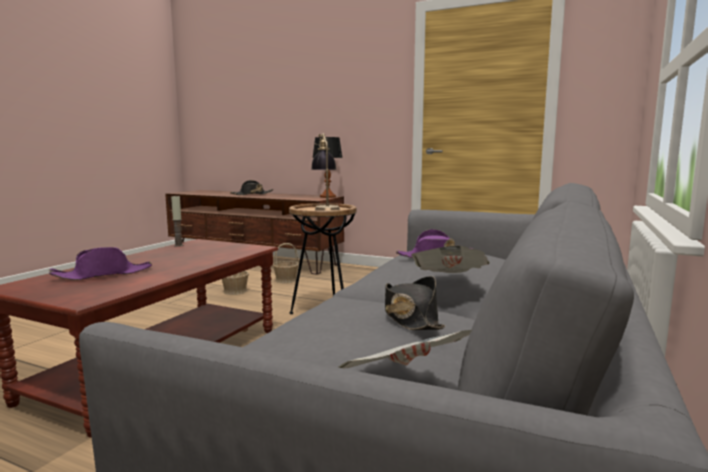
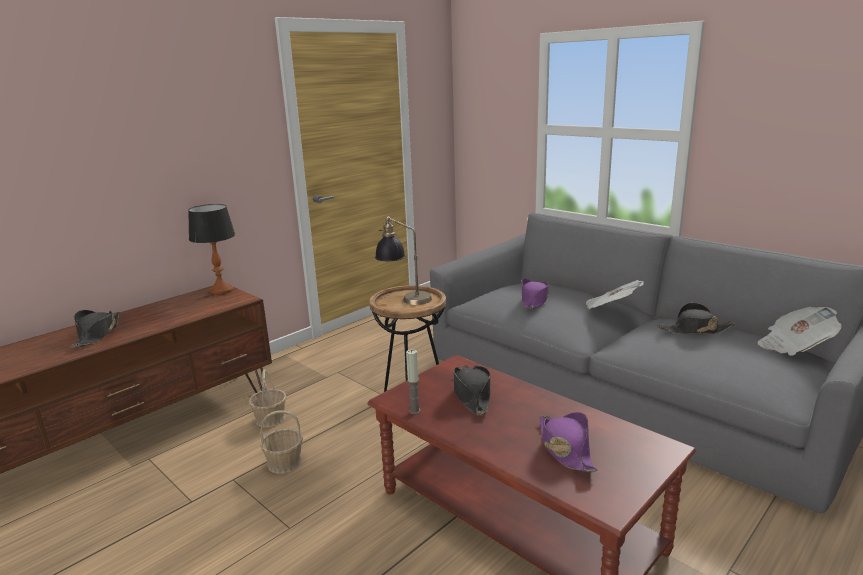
camera: 70 degrees left, 10 degrees up
(201, 253) = (471, 395): none -> black hat

